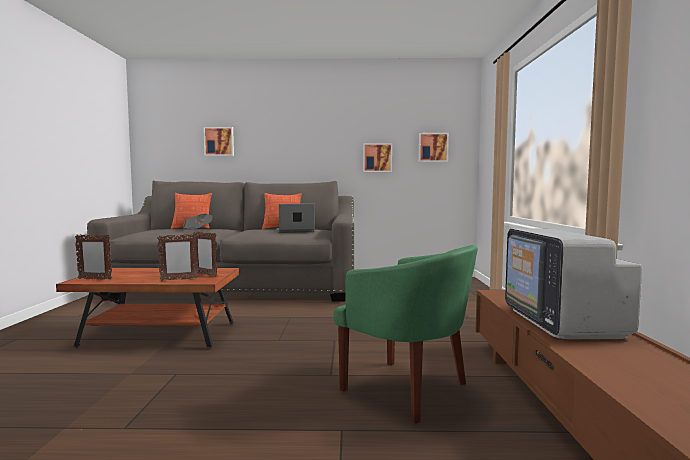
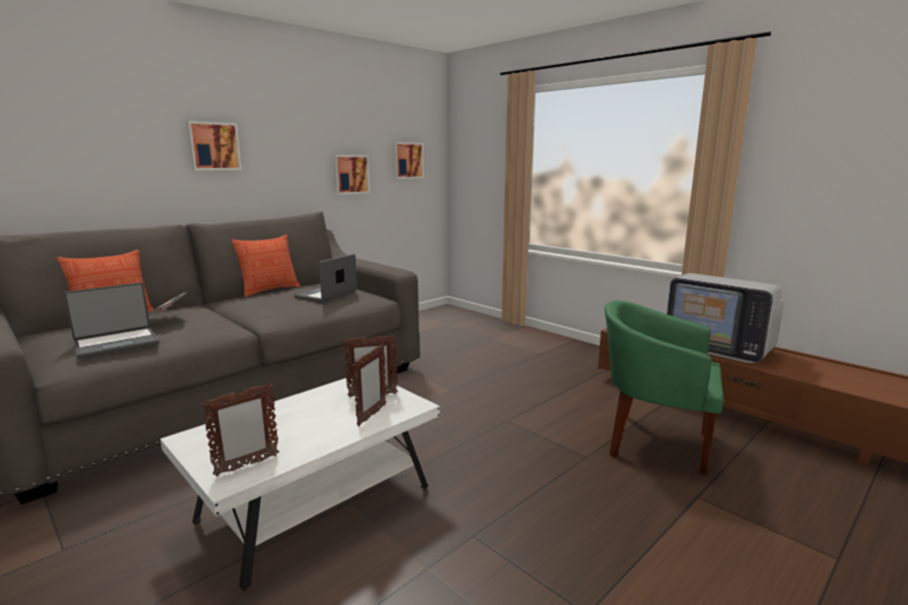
camera: 45 degrees left, 10 degrees up
(158, 232) = (116, 344): none -> laptop
(159, 335) = (316, 506): brown coffee table -> white coffee table
(219, 141) = (101, 149): picture -> picture (214, 146)
(408, 390) = (653, 441): green armchair -> green armchair turned 150 degrees counterclockwise

